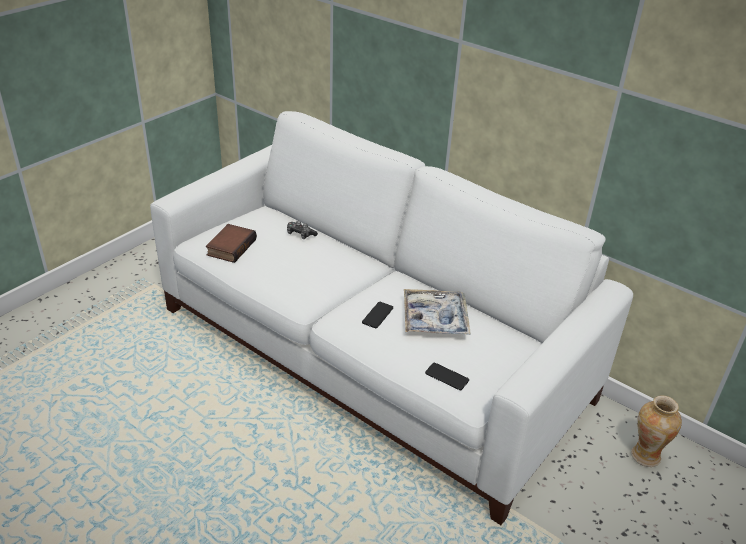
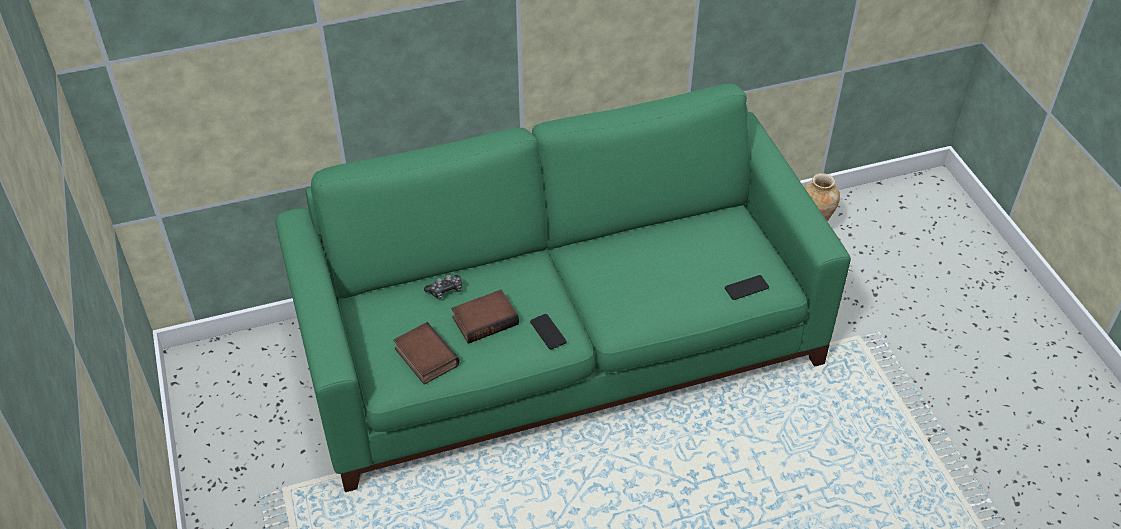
camera: 55 degrees left, 10 degrees up
(287, 258) = (485, 319): none -> book
(370, 354) = (562, 346): white sofa -> green sofa
(377, 315) = (631, 293): phone -> phone (548, 332)
(435, 319) = (665, 256): tray -> none

